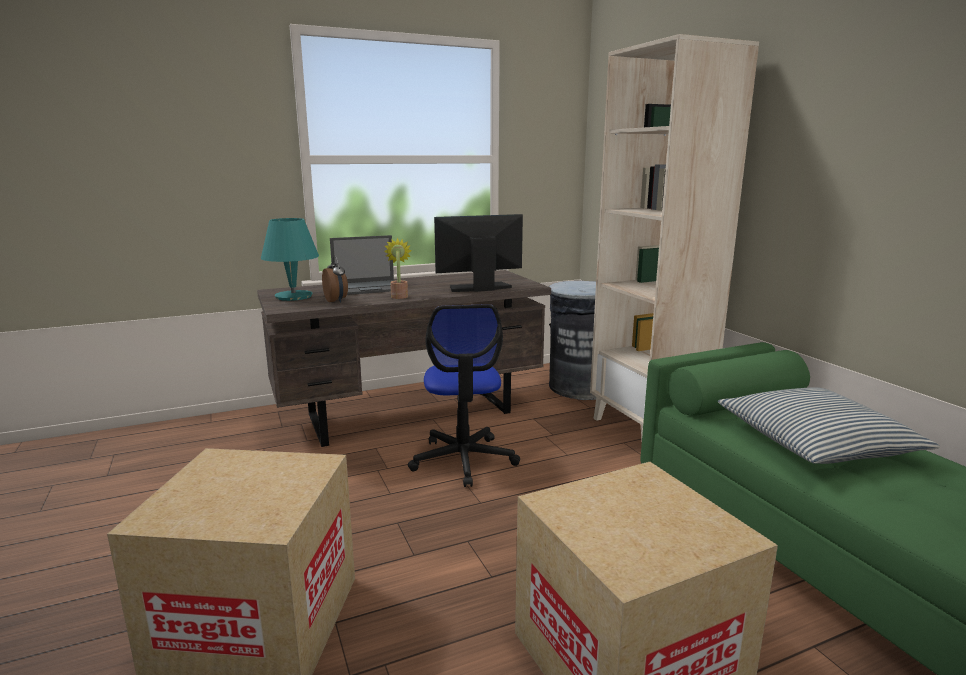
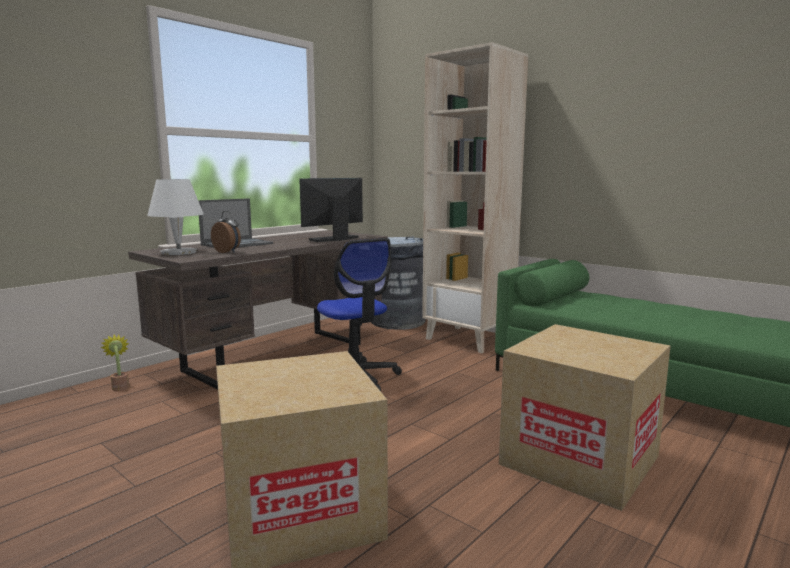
camera: 25 degrees left, 5 degrees down
(294, 296) = (179, 252): turquoise table lamp -> white table lamp
(399, 296) = (277, 246): potted plant -> potted plant (120, 386)
(815, 442) = (620, 308): pillow -> none

